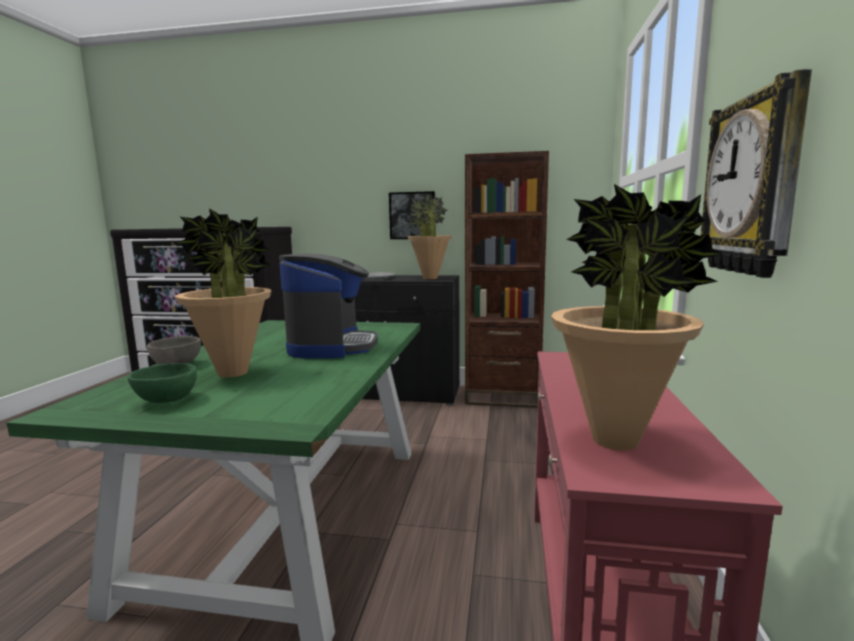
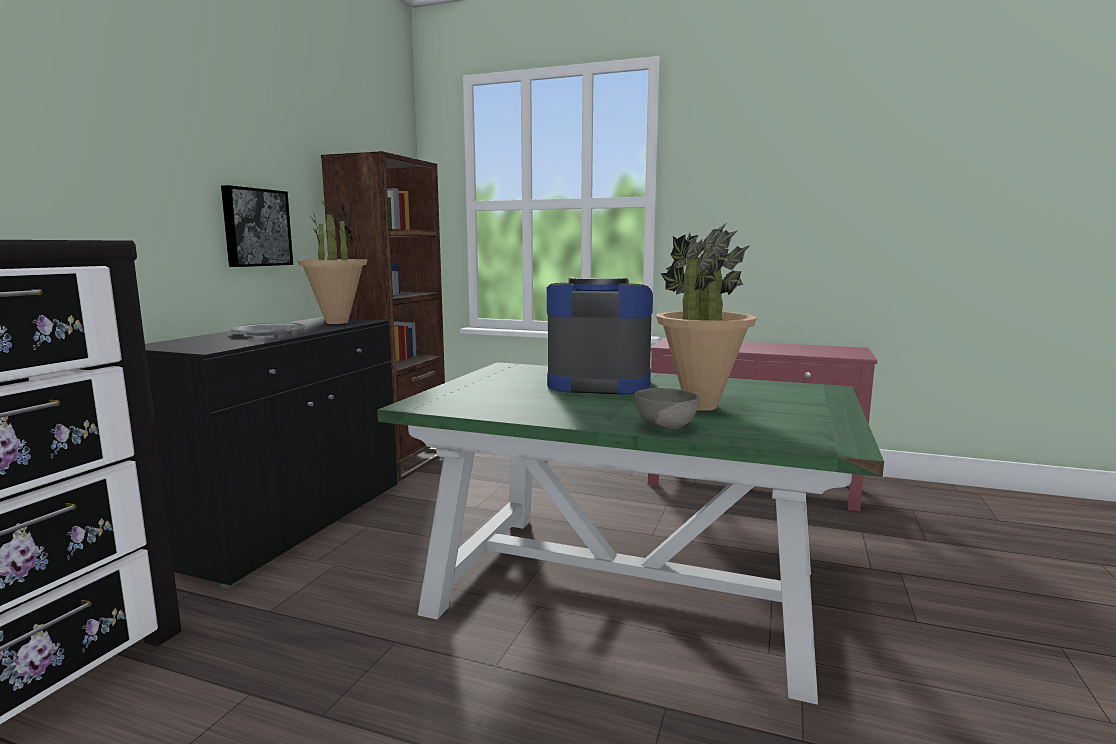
camera: 80 degrees left, 0 degrees up
(167, 401) = (794, 417): green bowl -> none
(616, 440) = (821, 352): potted plant -> none
(754, 185) = (743, 227): wall clock -> none

